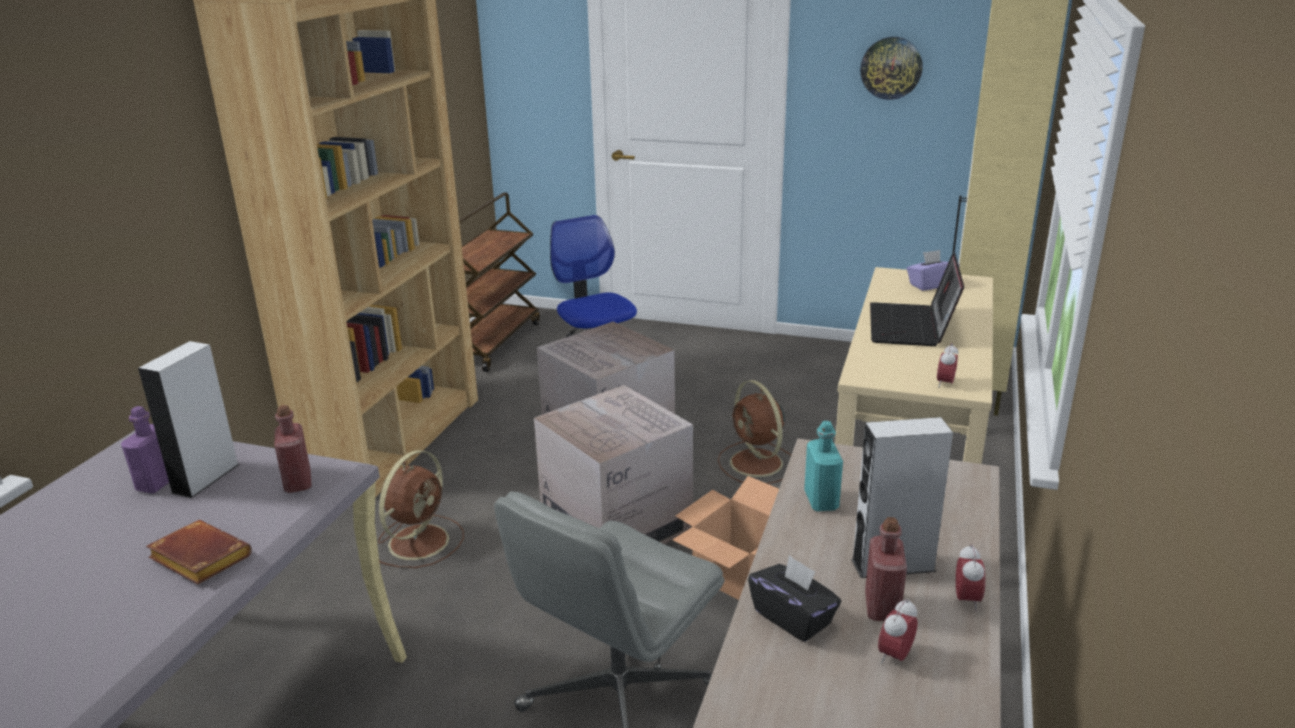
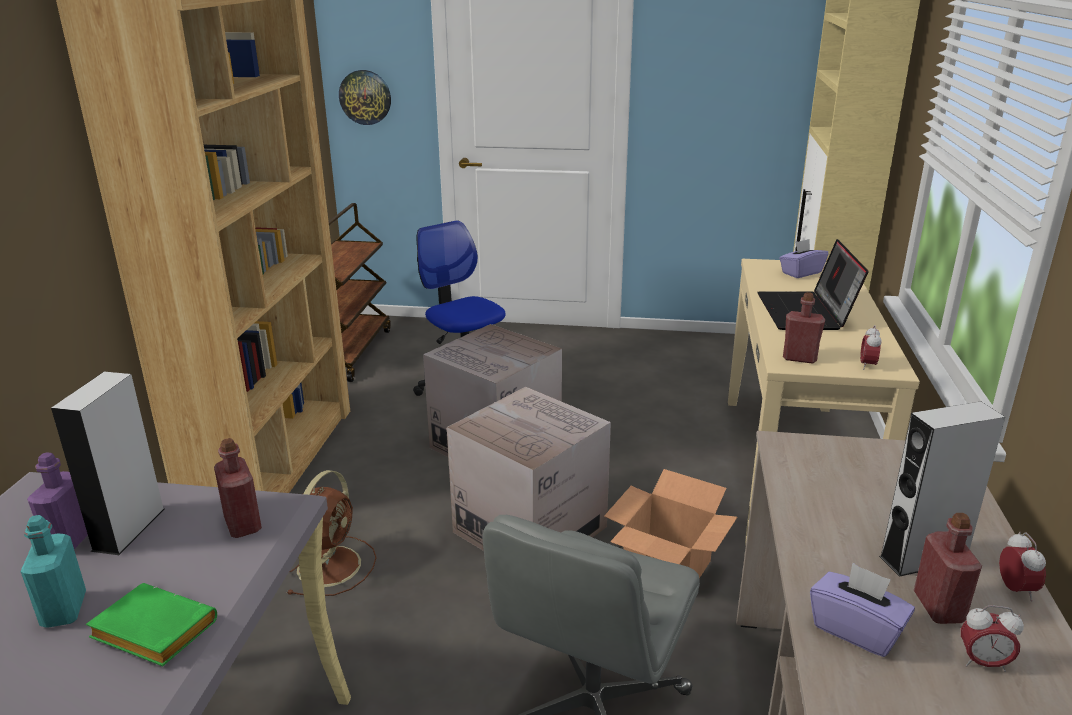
camera: 10 degrees left, 0 degrees up
(197, 559) = (150, 632): brown book -> green book
(757, 464) = (646, 454): brown fan -> none
(793, 618) = (856, 630): black tissue box -> purple tissue box
(821, 501) = (815, 495): turquoise bottle -> turquoise bottle (64, 610)
(878, 372) = (799, 358): none -> red bottle
(891, 68) = (729, 72): wall clock -> wall clock (365, 97)
(895, 656) = (983, 663): alarm clock -> alarm clock turned 105 degrees counterclockwise

